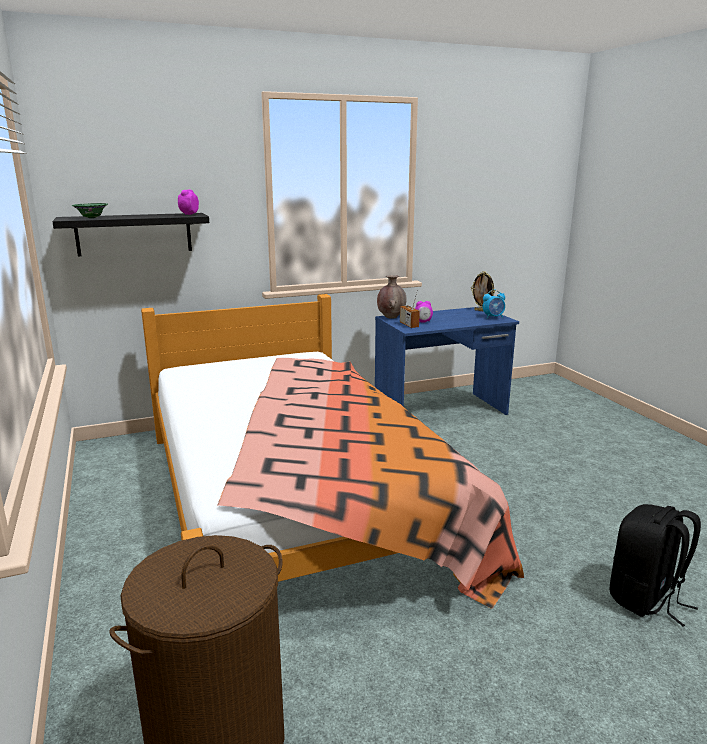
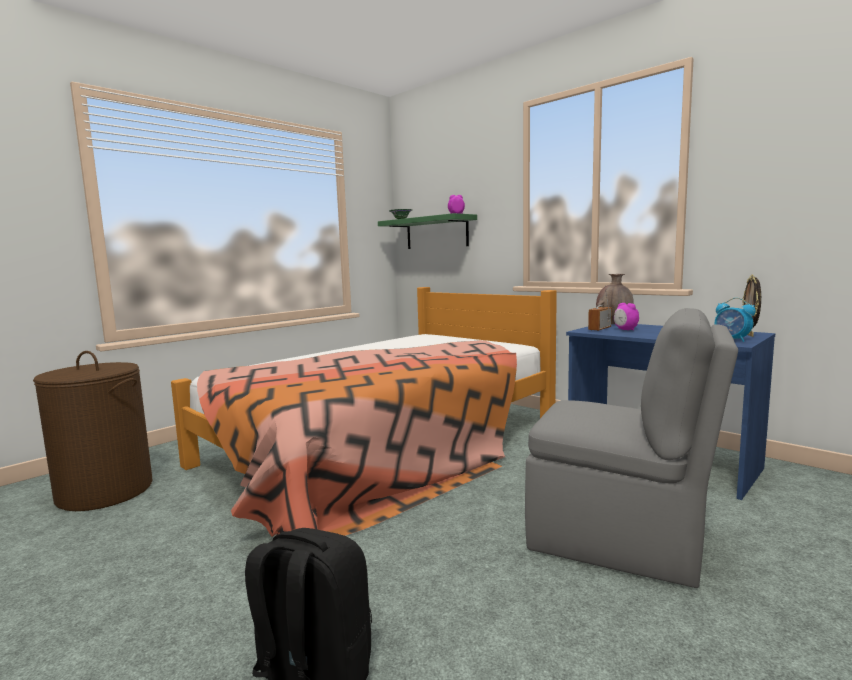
camera: 65 degrees right, 10 degrees down
(134, 234) = (436, 233): black shelf -> green shelf
(533, 460) = (620, 539): none -> grey chair

